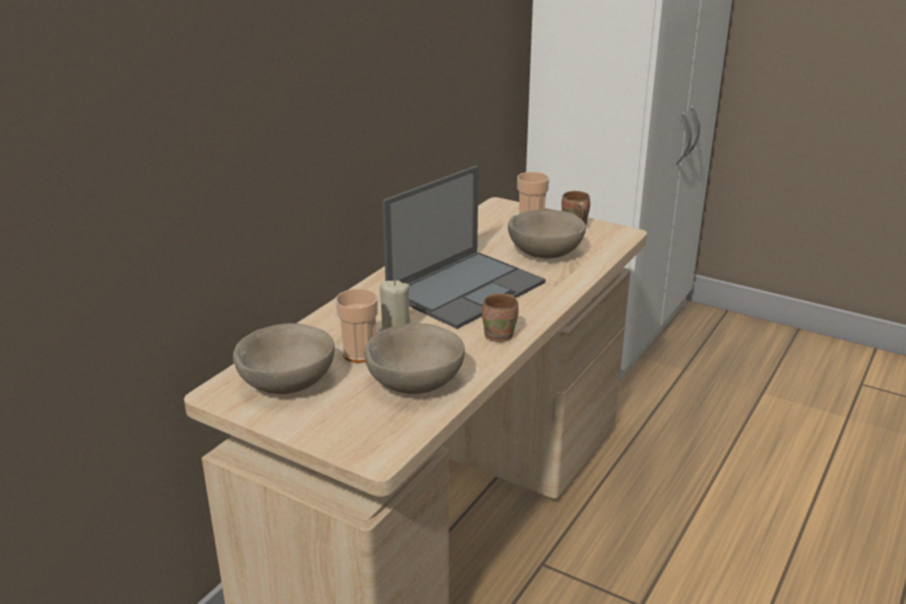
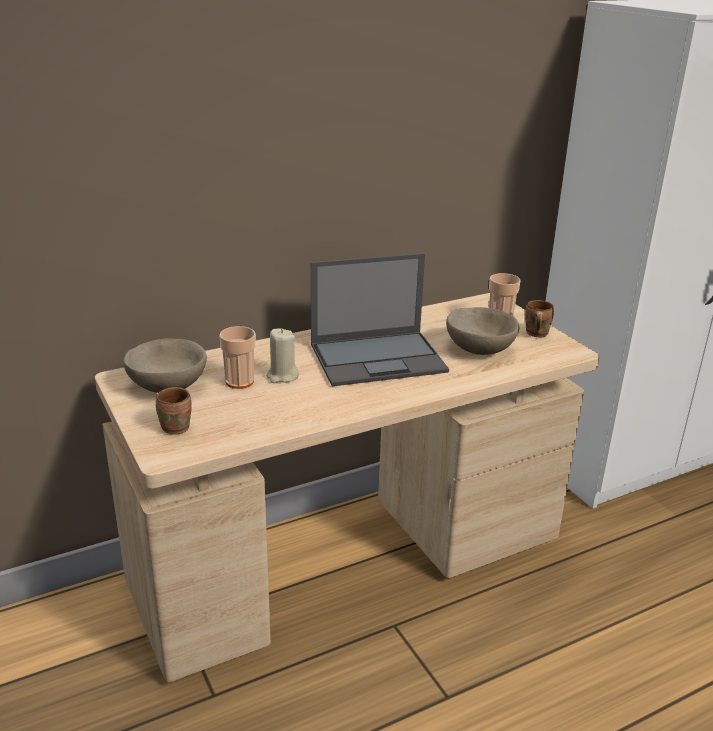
camera: 30 degrees right, 0 degrees up
(416, 383) = (252, 415): beige bowl -> none
(499, 335) = (359, 401): brown mug -> brown mug (178, 427)

